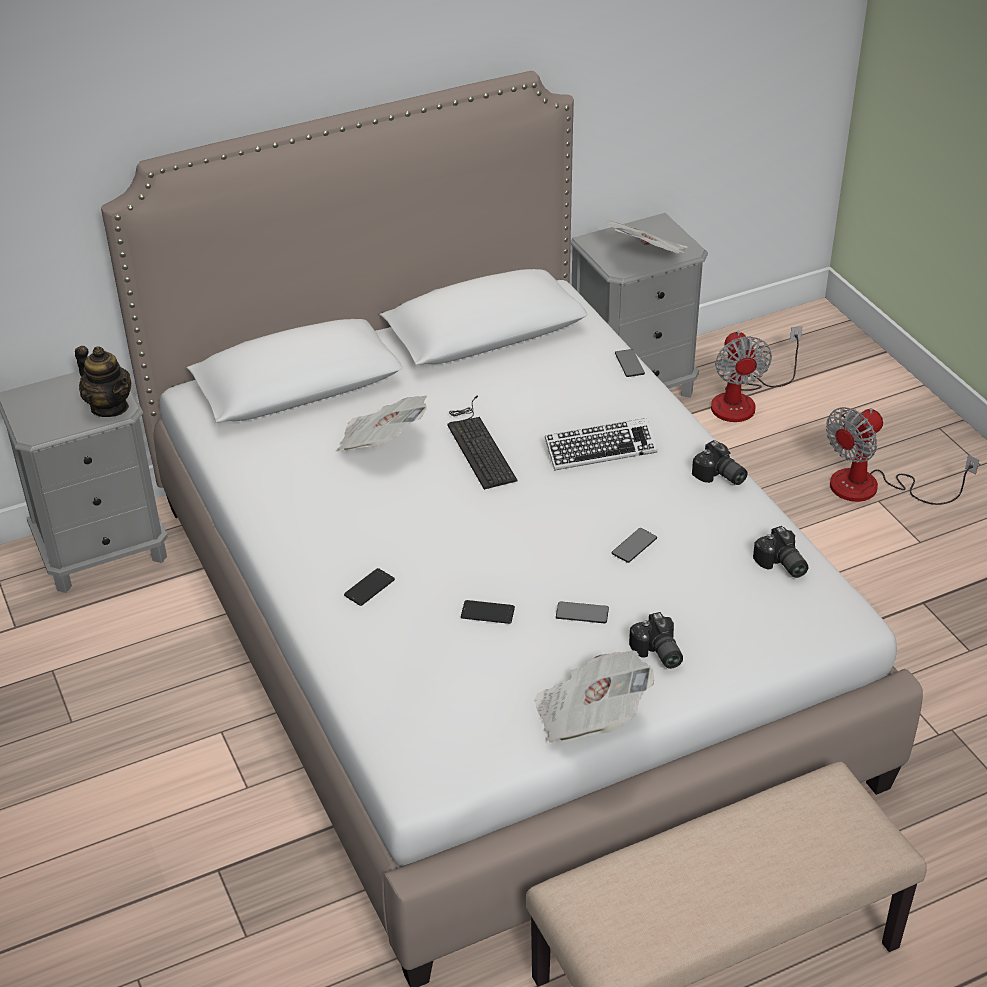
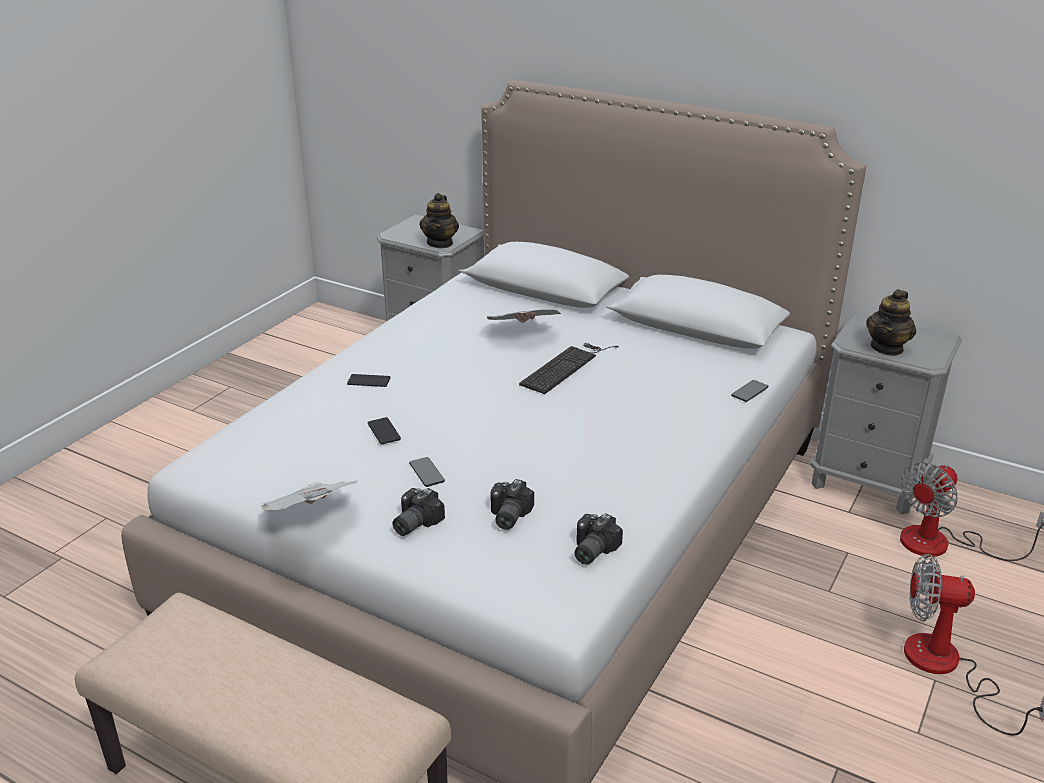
camera: 55 degrees right, 10 degrees down
(600, 449) = (626, 415): keyboard -> none
(634, 546) = (530, 469): phone -> none
(648, 257) = (887, 348): newspaper -> teapot
(719, 477) = (667, 480): camera -> camera (507, 516)

